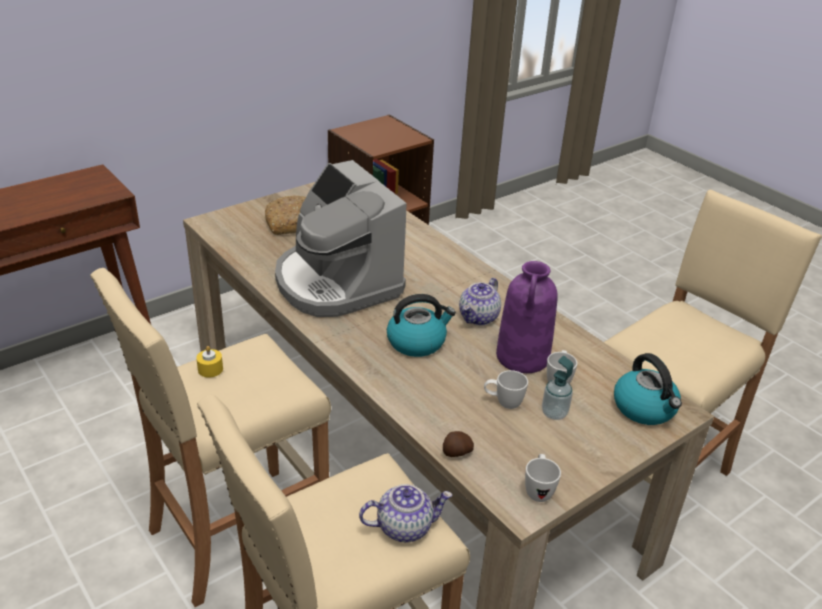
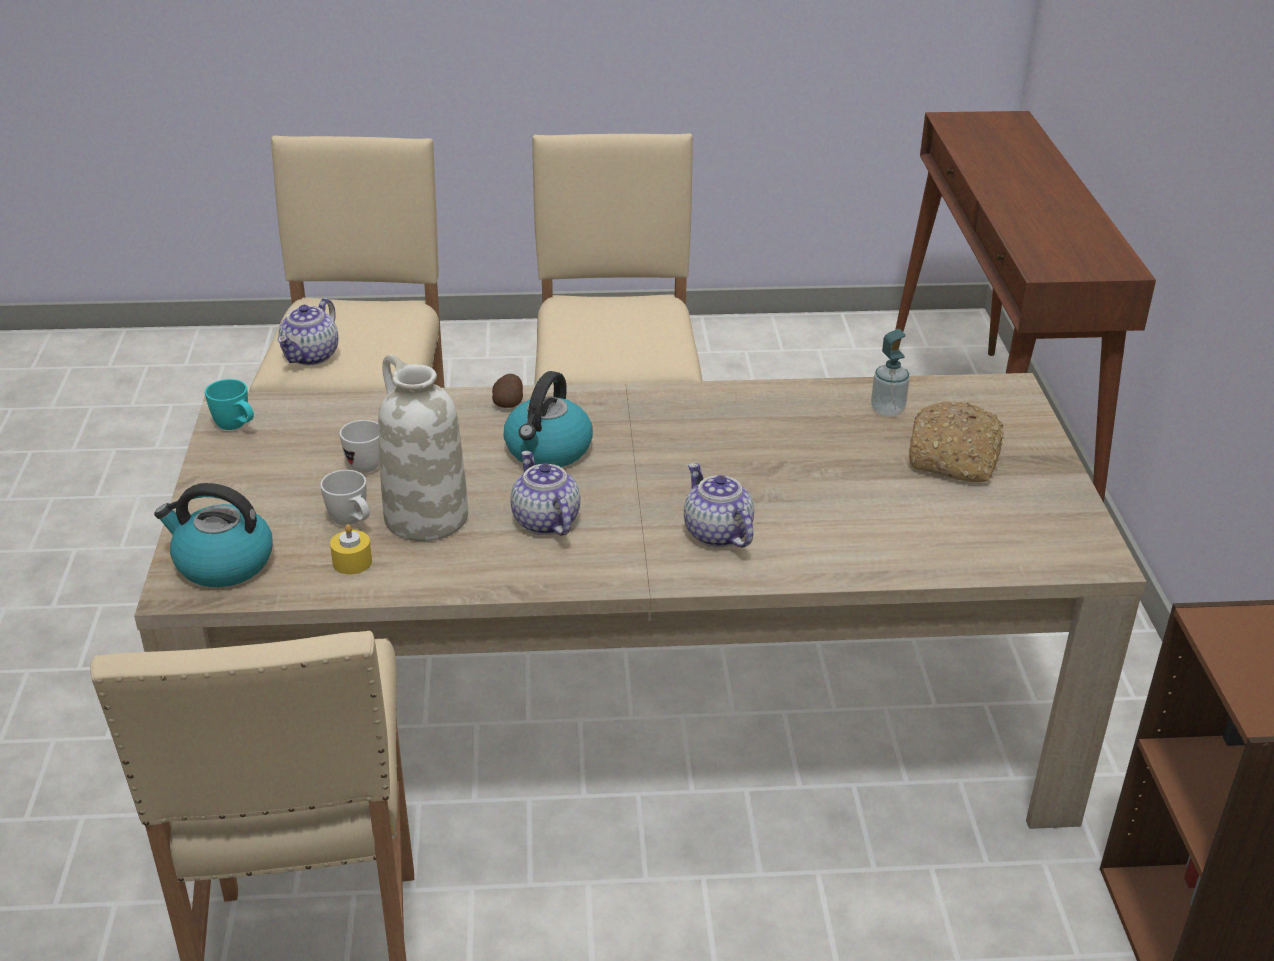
camera: 125 degrees right, 0 degrees up
(210, 369) = (654, 324): yellow candle -> yellow candle (352, 562)
(336, 283) = (745, 438): coffee machine -> none
(429, 267) = (716, 533): none -> teapot
(456, 453) = (345, 403): potato -> potato (509, 403)
(523, 357) = (424, 517): purple vase -> white vase
(538, 489) = (237, 427): white mug -> turquoise mug
(554, 413) = (309, 490): soap dispenser -> soap dispenser (887, 410)

